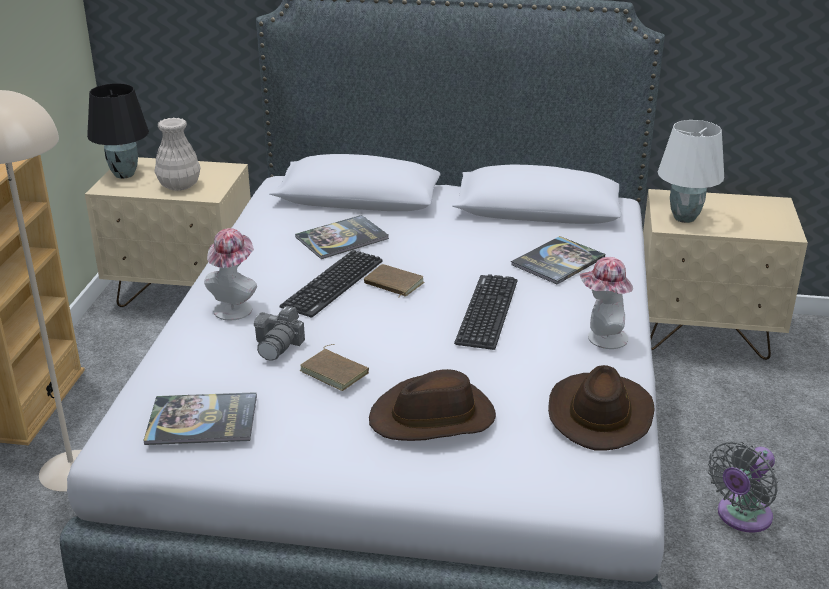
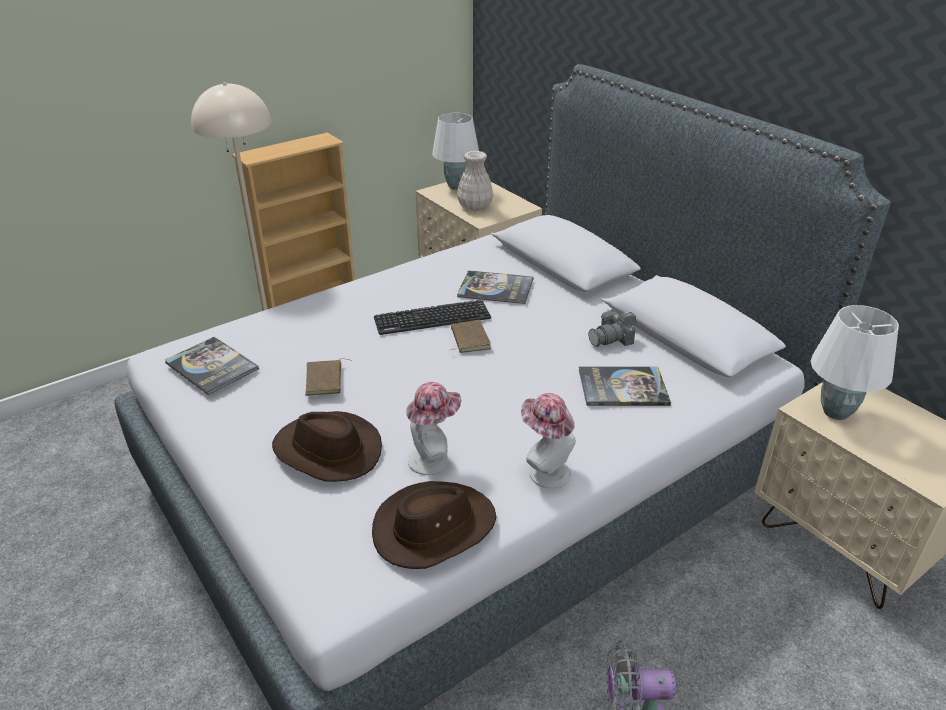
camera: 45 degrees right, 5 degrees up
(123, 174) = (455, 186): black table lamp -> white table lamp
(235, 307) = (352, 304): hat -> hat (433, 458)
(279, 345) = (328, 343): camera -> camera (612, 339)
(487, 312) = (496, 397): keyboard -> none

